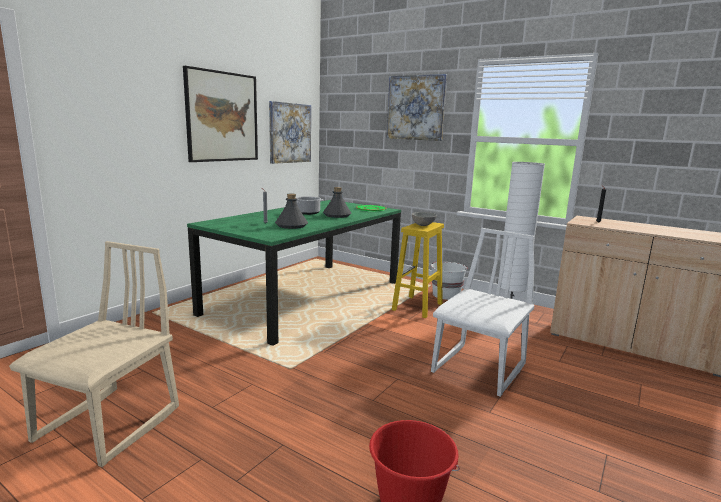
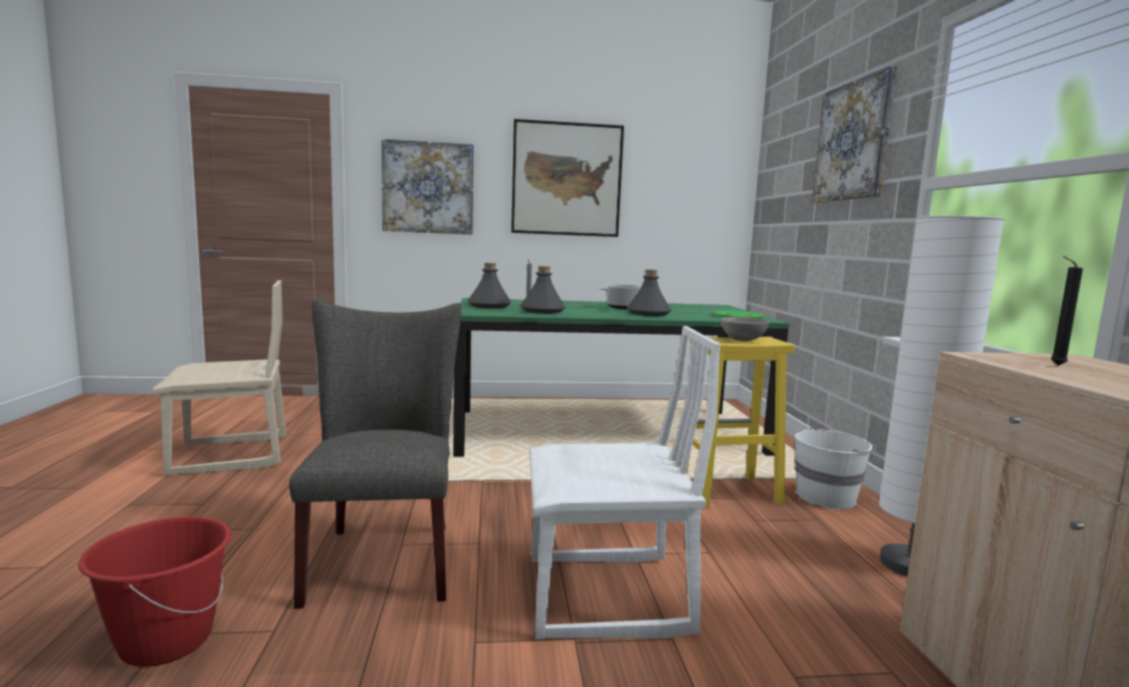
camera: 50 degrees right, 5 degrees down
(246, 228) = (489, 306): none -> grey bottle
(290, 133) = (687, 203): picture -> picture (428, 188)
(381, 409) = (383, 556): none -> grey chair

